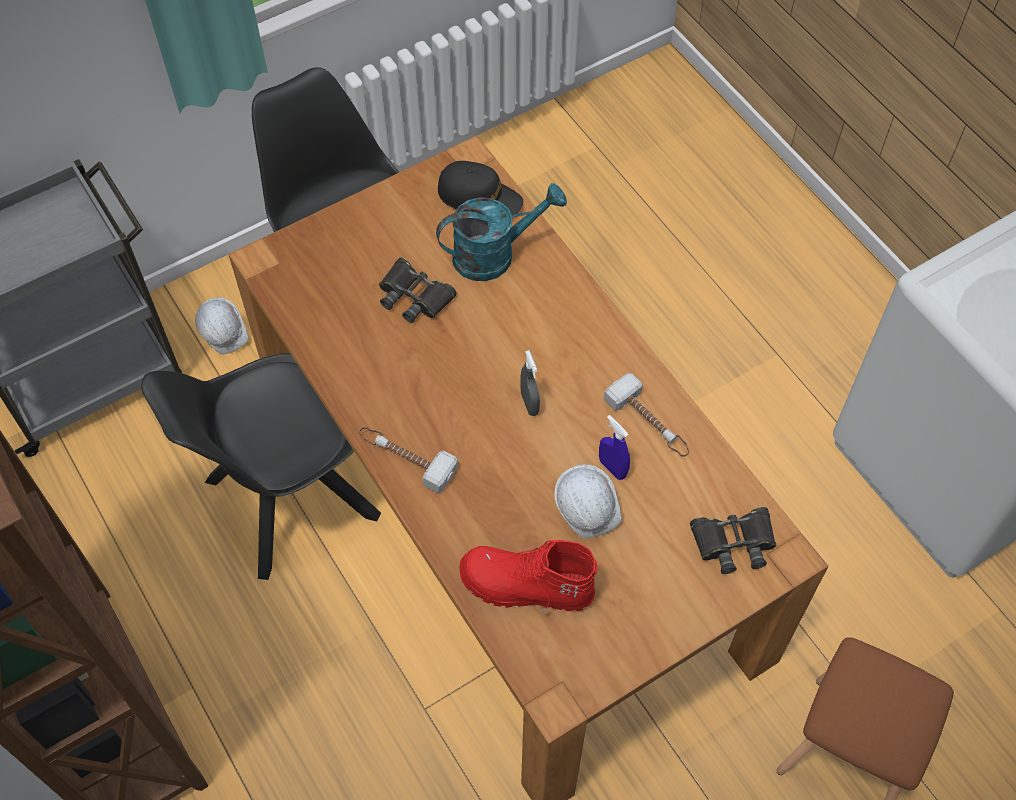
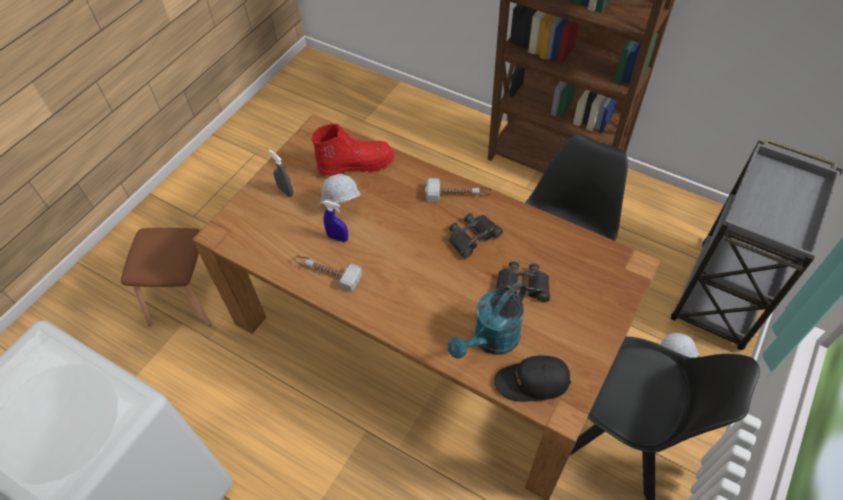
camera: 155 degrees right, 5 degrees down
(529, 403) = (406, 252): grey spray bottle -> grey spray bottle (286, 191)
(734, 542) = (251, 228): black binoculars -> black binoculars (473, 237)

